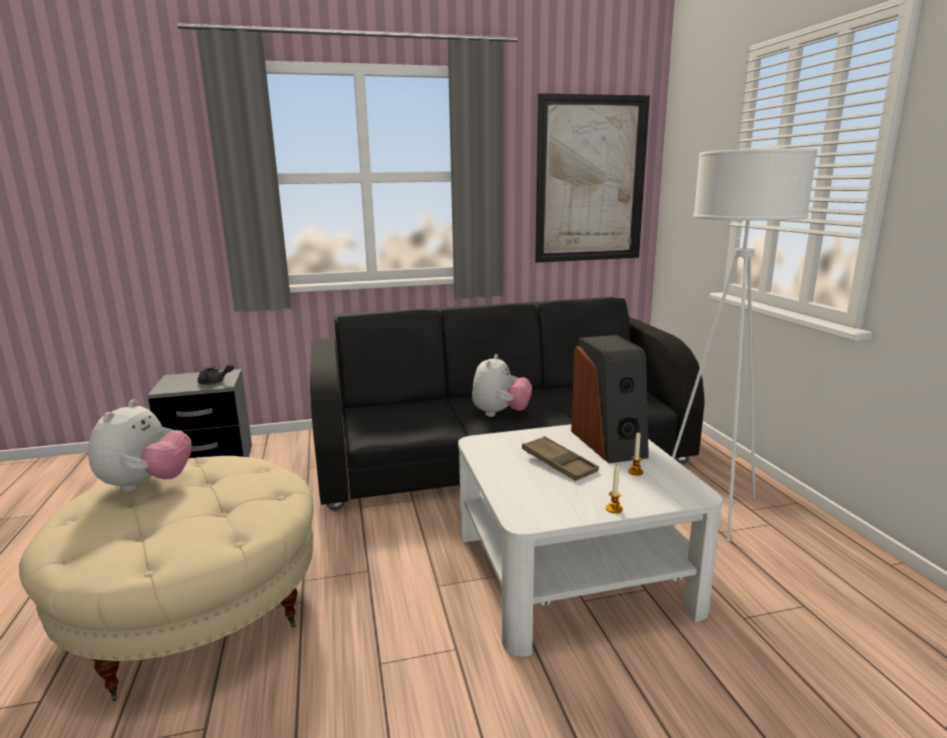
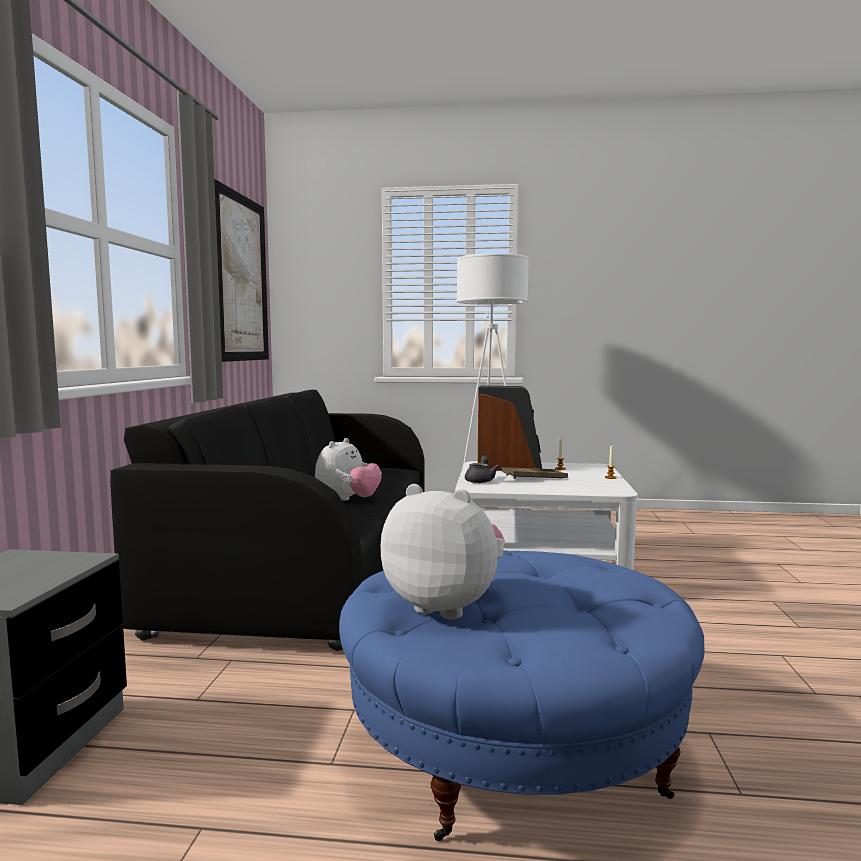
camera: 70 degrees left, 10 degrees down
(195, 610) = (514, 746): beige ottoman -> blue ottoman
(215, 382) = (58, 563): grey teapot -> grey teapot (480, 480)
(500, 414) = (347, 502): plush toy -> plush toy turned 75 degrees clockwise

